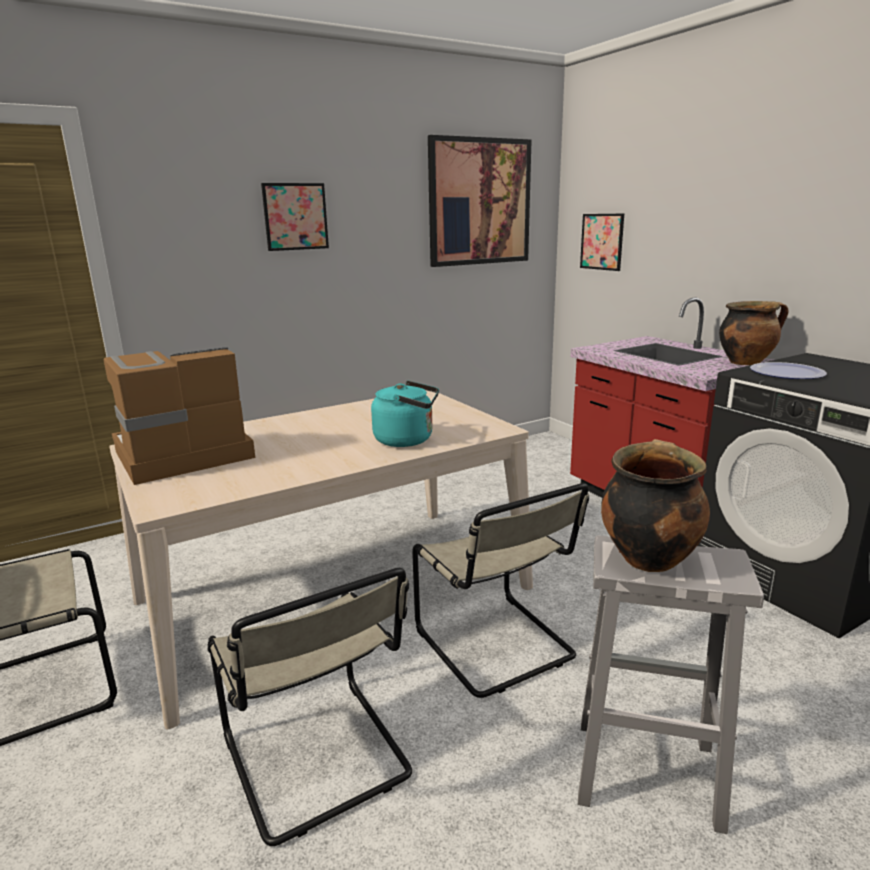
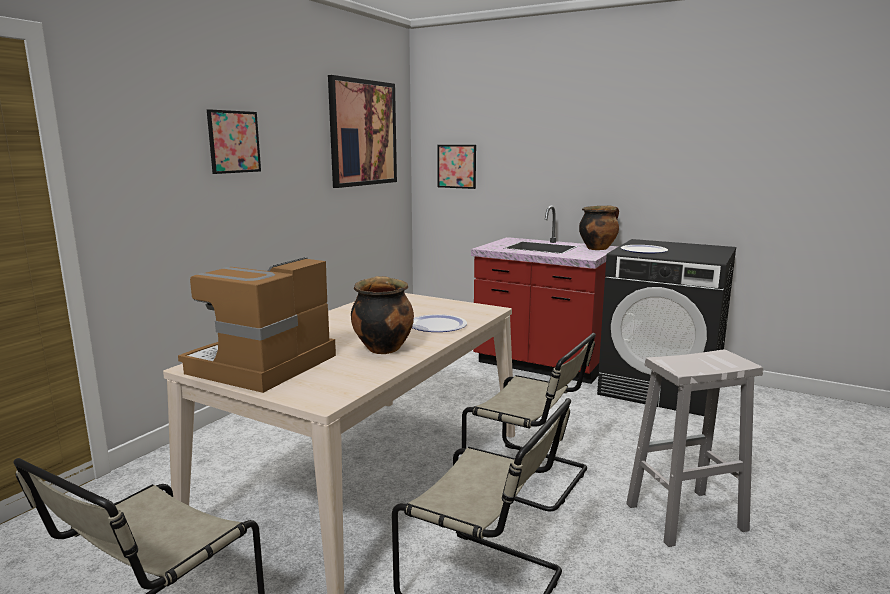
camera: 30 degrees left, 5 degrees down
(407, 440) = (437, 325): turquoise kettle -> plate
(648, 557) = (688, 362): cooking pot -> cooking pot (382, 348)

